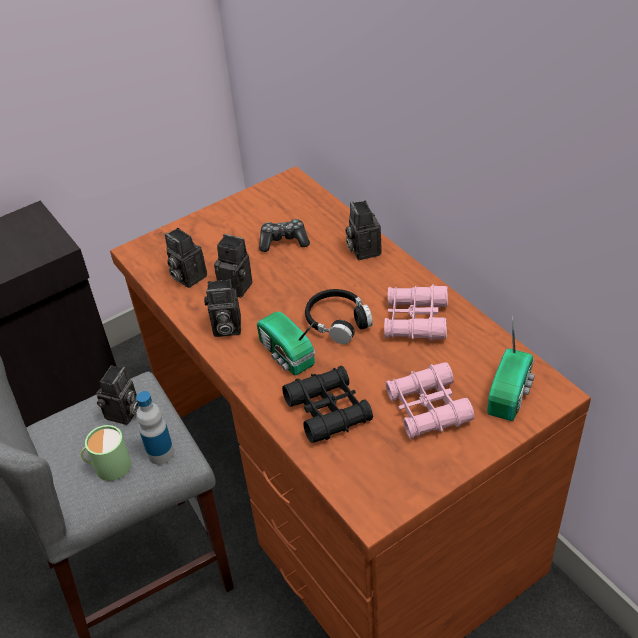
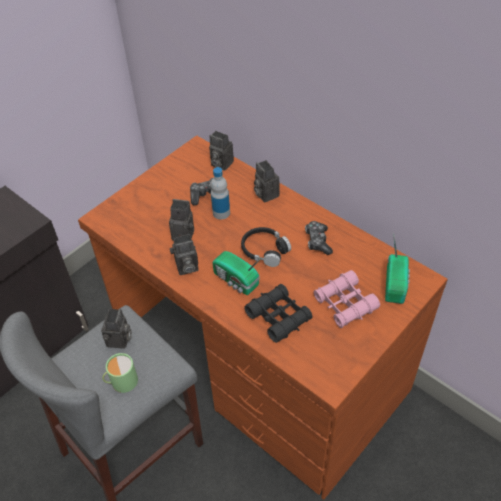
camera: 15 degrees left, 5 degrees up
(160, 453) = (157, 365): bottle -> bottle (221, 213)
(187, 277) = (144, 232): camera -> camera (220, 163)
(415, 320) = (318, 241): pink binoculars -> game controller

